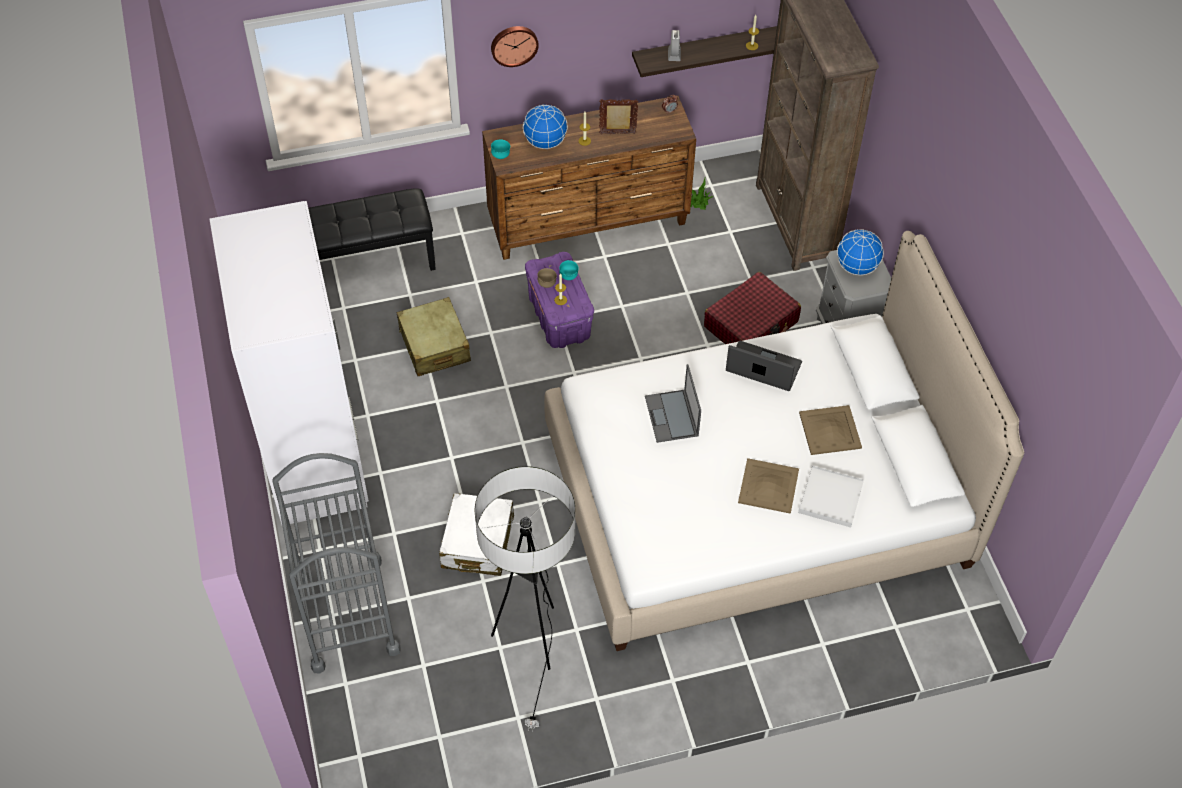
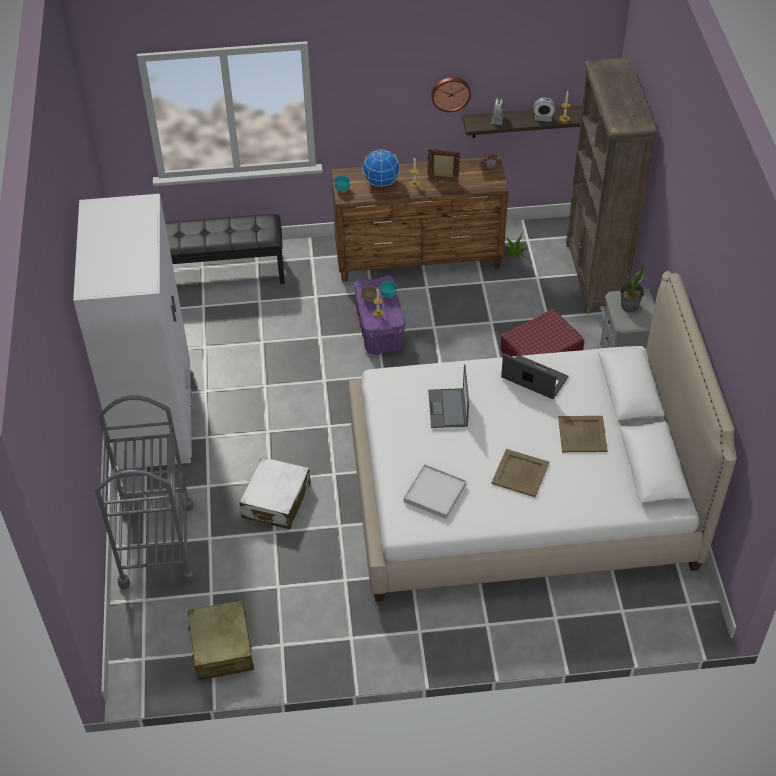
camera: 10 degrees right, 5 degrees down
(434, 345) = (271, 342): beige suitcase -> beige suitcase (222, 647)
(514, 44) = (361, 98): wall clock -> wall clock (450, 93)
(531, 644) = (305, 587): floor lamp -> none
(727, 47) = (543, 118): none -> alarm clock
(830, 498) = (572, 489): white tray -> white tray (435, 493)
(856, 267) = (629, 306): globe -> potted plant

